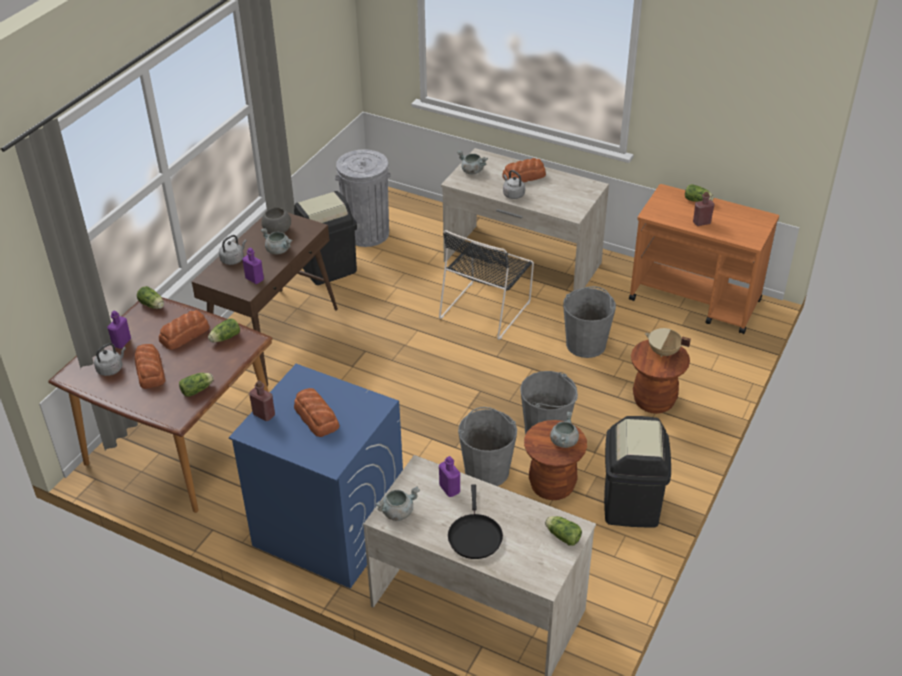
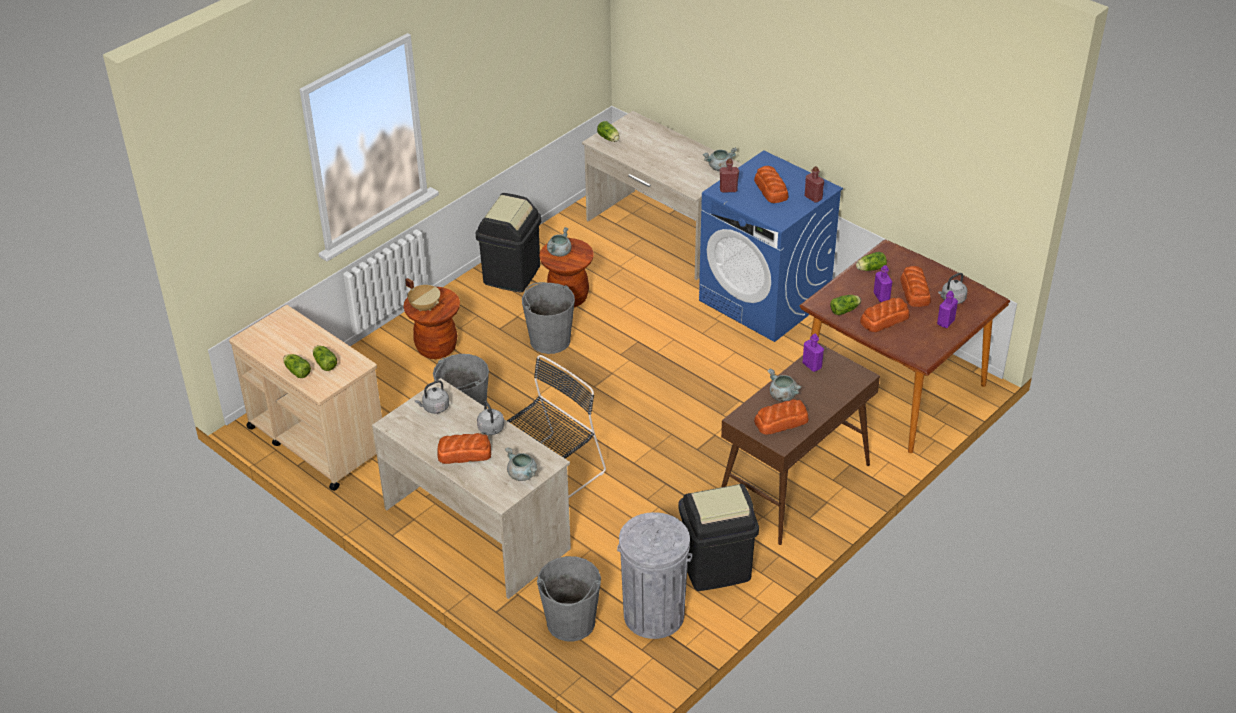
camera: 165 degrees left, 0 degrees up
(153, 305) = (919, 355): lettuce -> lettuce (324, 363)
(233, 259) = (834, 393): grey kettle -> grey kettle (434, 408)
(276, 230) = (782, 422): grey bowl -> bread
(449, 489) = (676, 175): purple bottle -> purple bottle (881, 296)
(474, 535) = (669, 147): black frying pan -> none
(487, 470) = (618, 318): grey bucket -> grey bucket (570, 622)
(695, 300) = (316, 440): orange cart -> beige cart
(701, 222) = (316, 344): red bottle -> red bottle (728, 189)

